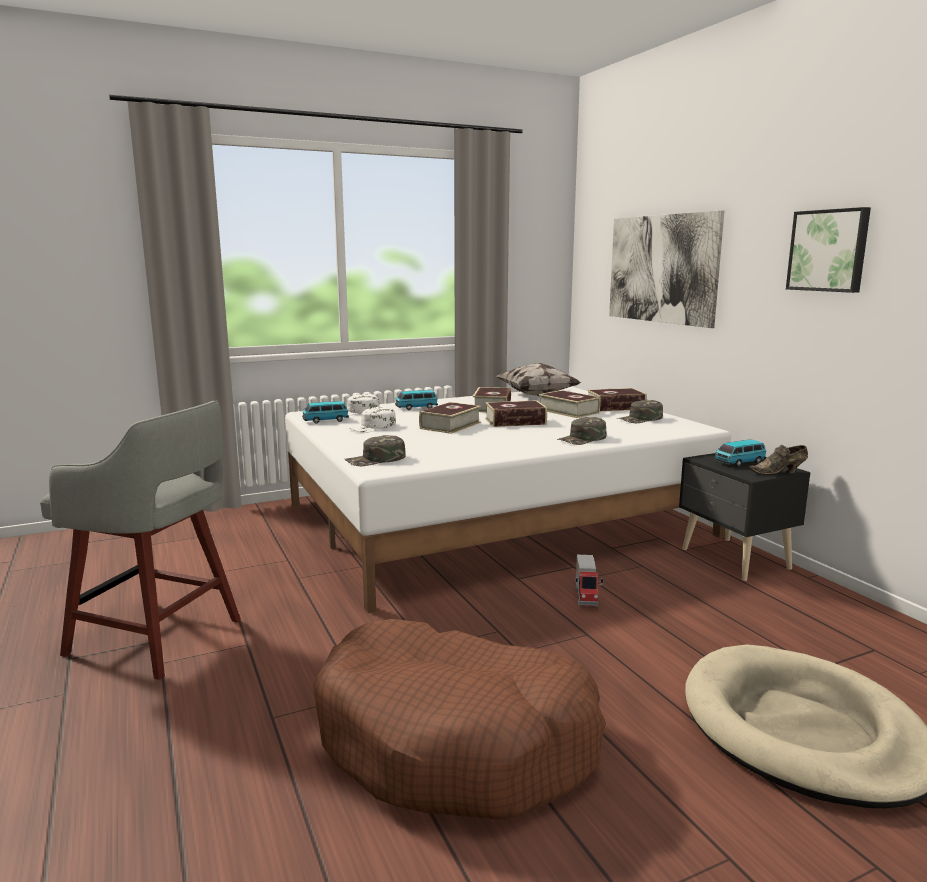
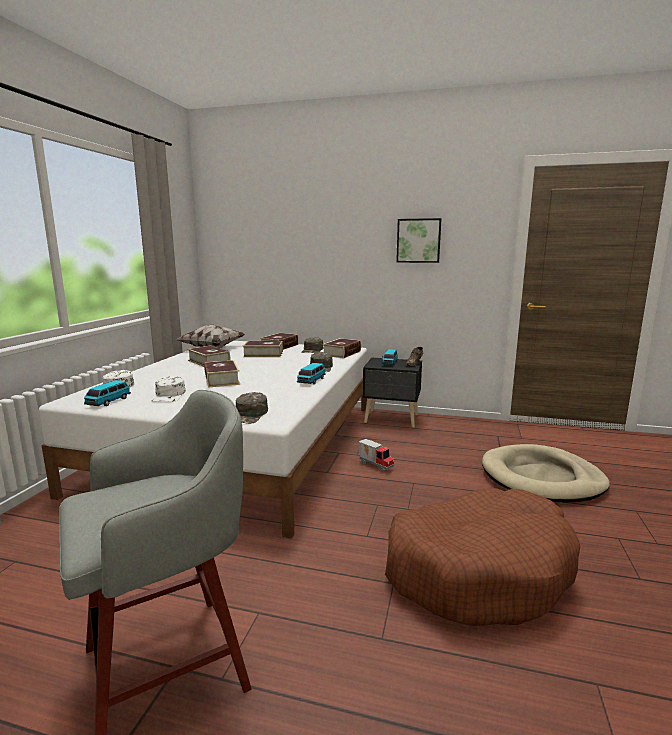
camera: 50 degrees left, 0 degrees up
(416, 408) = (155, 374): toy car -> toy car (311, 381)
(515, 421) = (253, 367): book -> book (342, 353)
(661, 269) = (293, 252): picture -> none

